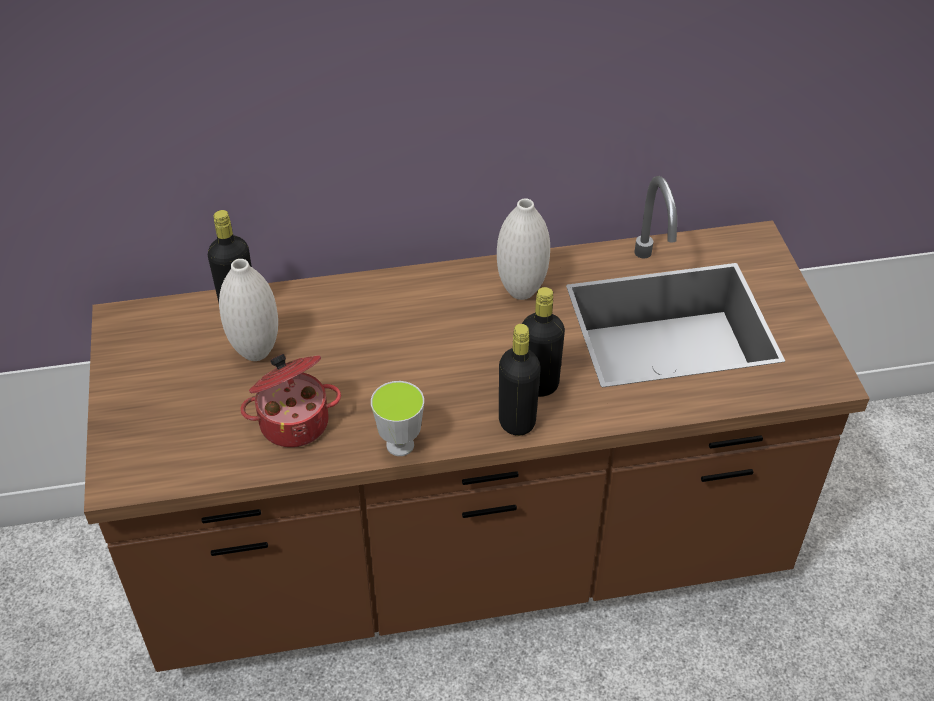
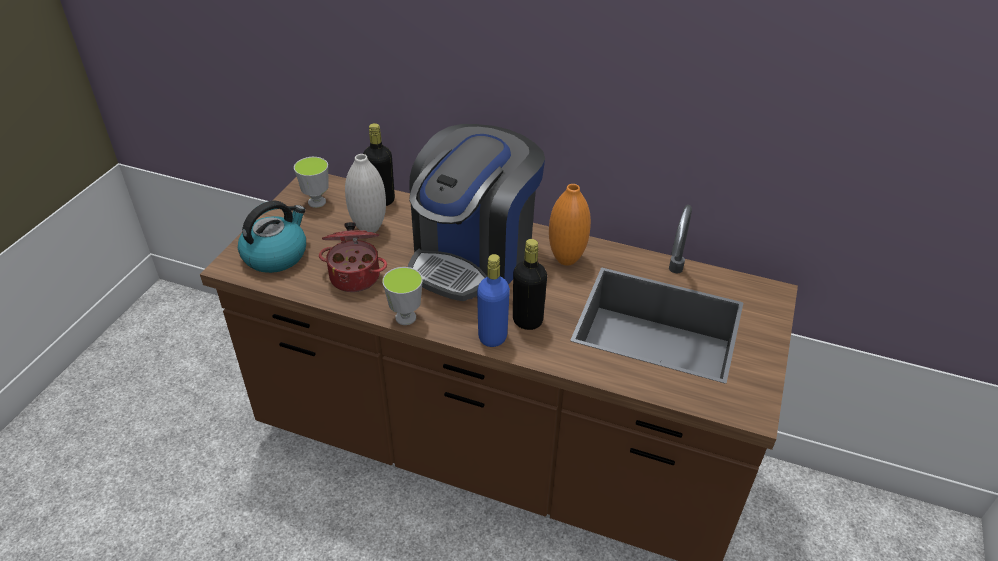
camera: 30 degrees right, 5 degrees down
(154, 345) = (317, 202): none -> cup
(165, 439) = (276, 255): none -> kettle
(413, 332) = (473, 255): none -> coffee machine
(517, 422) = (492, 337): black bottle -> blue bottle
(521, 291) = (566, 259): white vase -> orange vase

